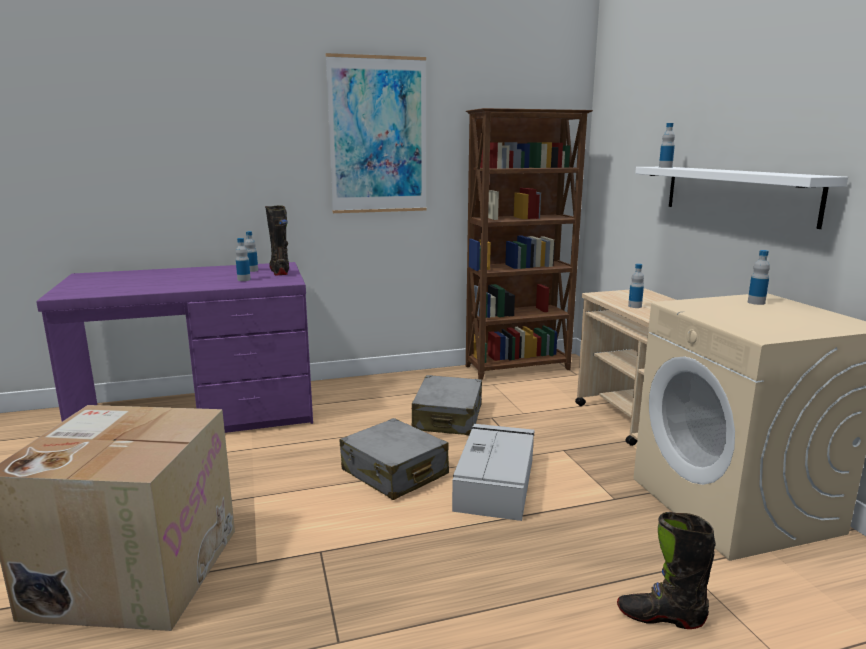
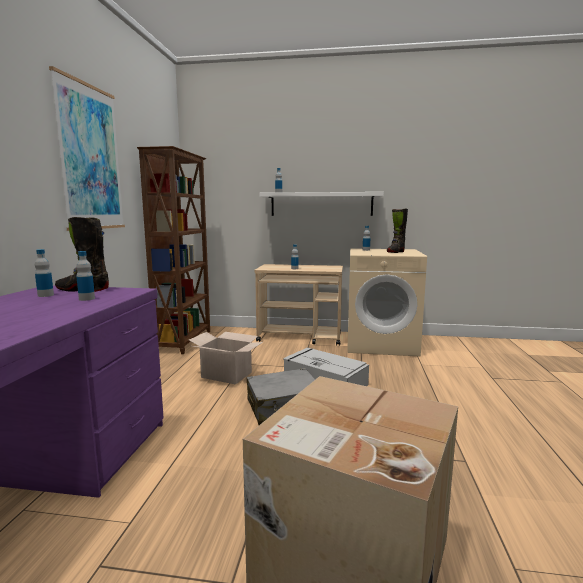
camera: 65 degrees left, 5 degrees down
(448, 418) = (226, 375): grey suitcase -> cardboard box
(660, 616) = (454, 378): black boot -> black boot (395, 252)

